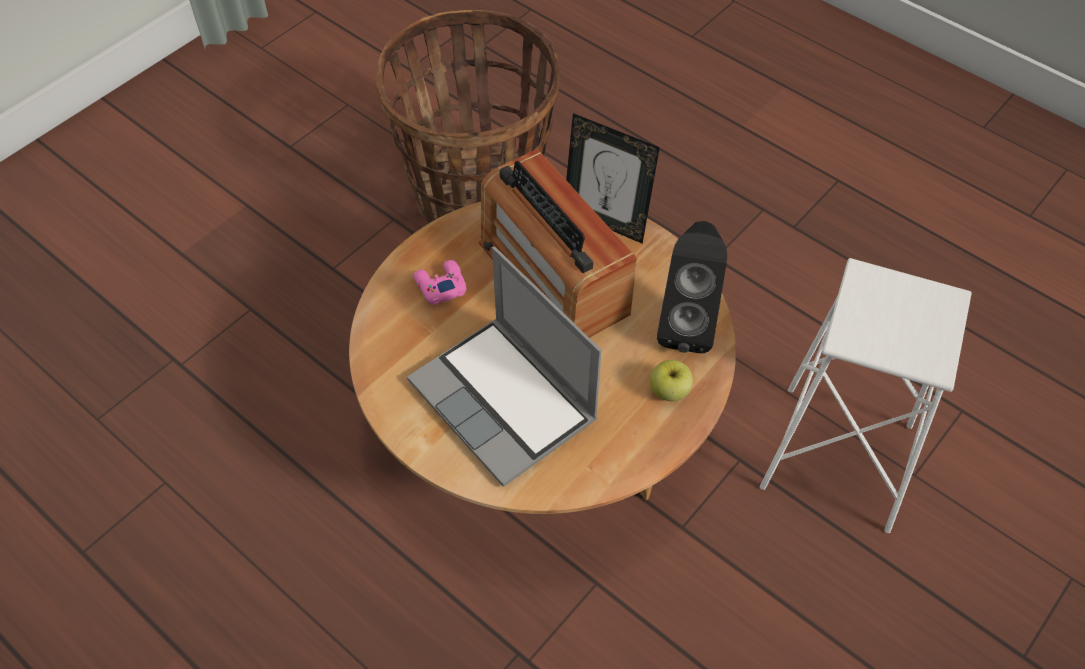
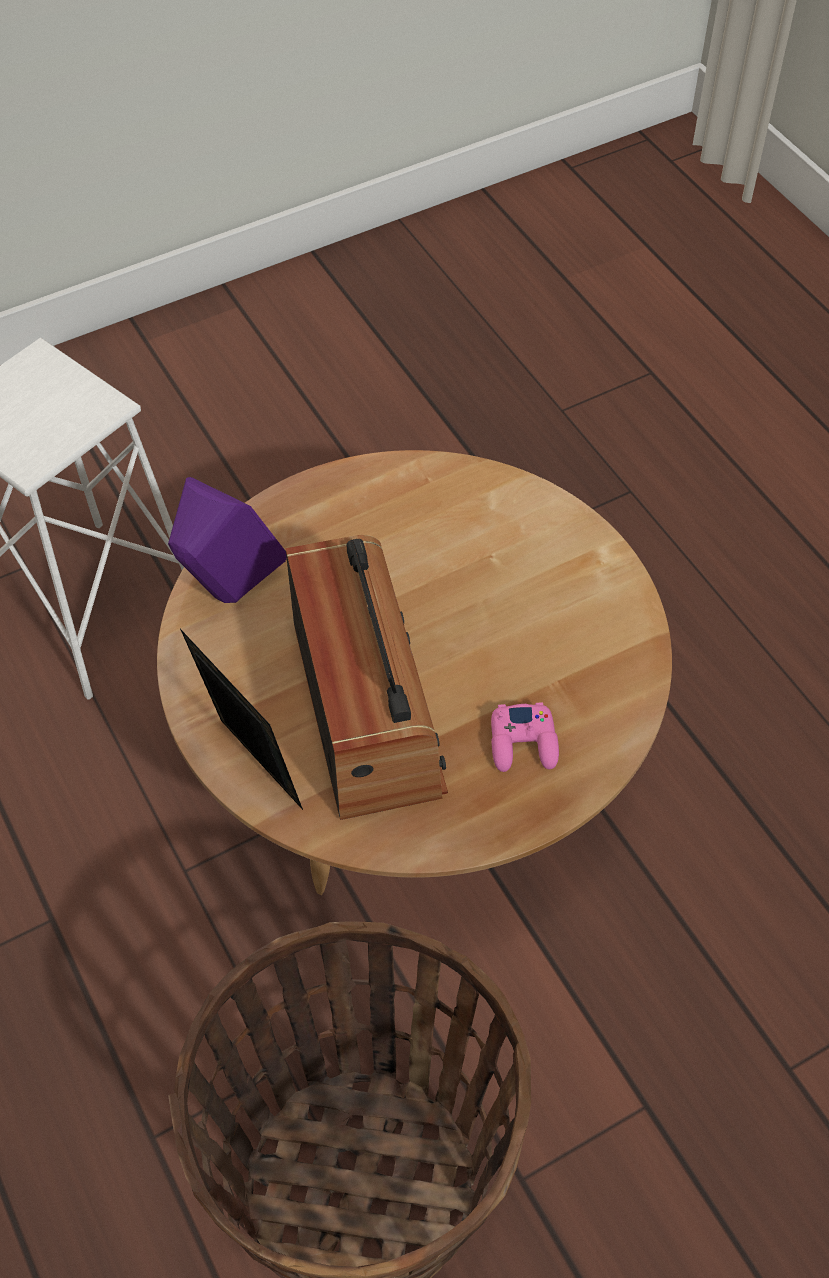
camera: 160 degrees left, 0 degrees up
(506, 401) = (492, 570): laptop -> none
(669, 391) = (298, 527): apple -> none
(687, 323) = (230, 596): black speaker -> purple speaker

